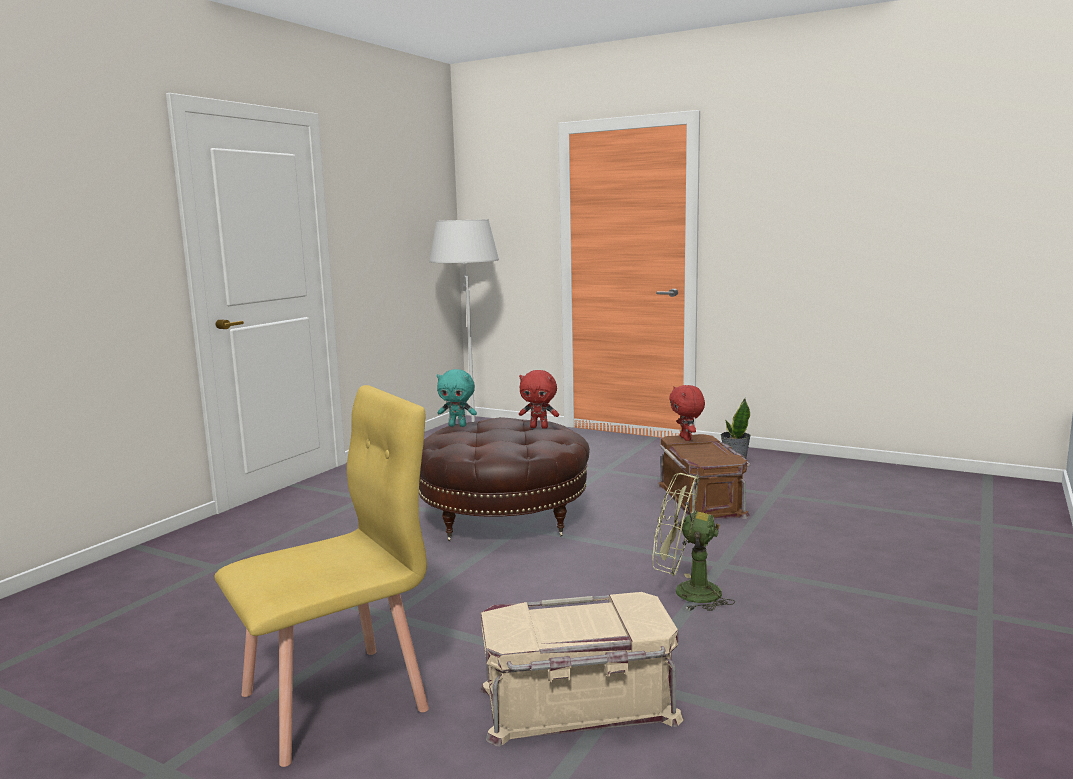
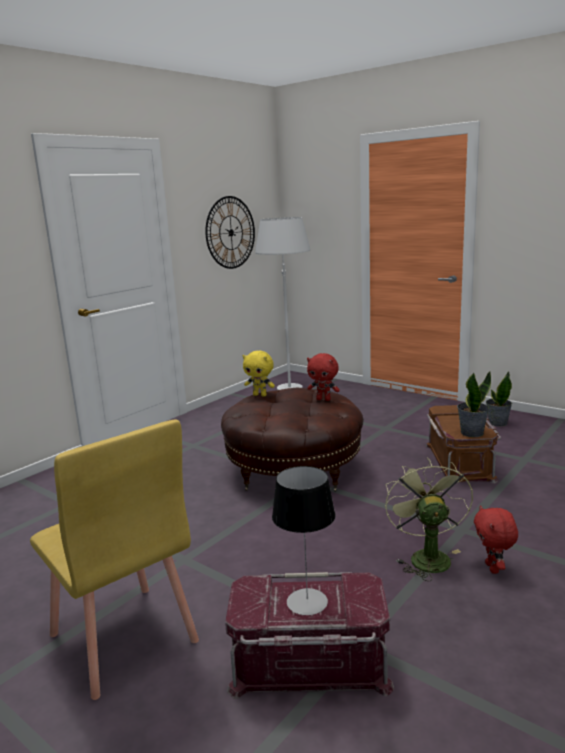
camera: 10 degrees right, 5 degrees up
(336, 701) = (123, 639): yellow chair -> yellow chair turned 75 degrees clockwise
(399, 236) = (230, 232): none -> wall clock
(458, 425) = (260, 395): turquoise plush toy -> yellow plush toy
(578, 623) = (307, 602): none -> table lamp
(578, 705) = (309, 664): beige storage box -> red storage box
(686, 438) = (450, 409): red plush toy -> red plush toy (493, 568)
(686, 593) = (426, 556): green fan -> green fan turned 60 degrees clockwise
(717, 459) = (471, 433): none -> potted plant

